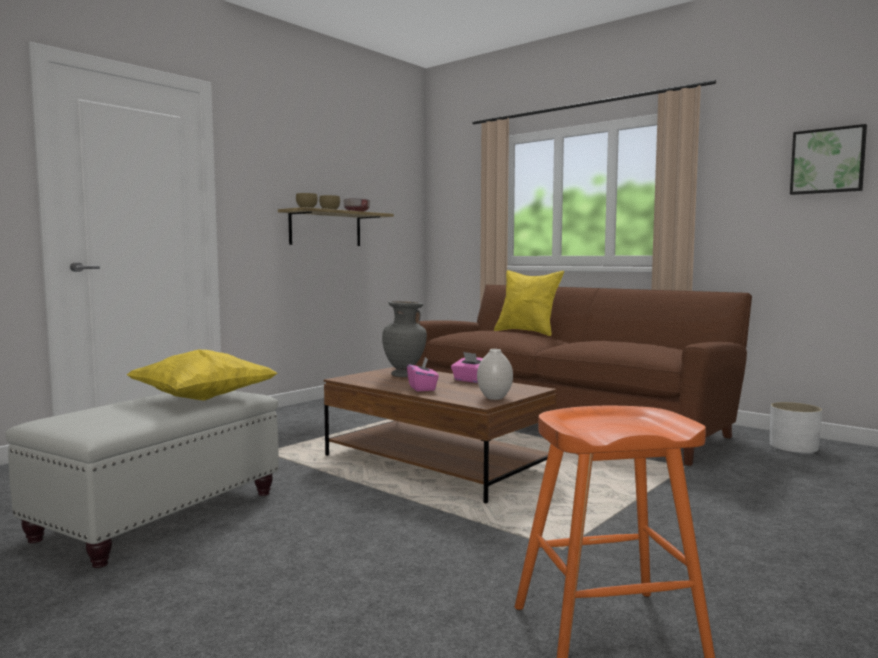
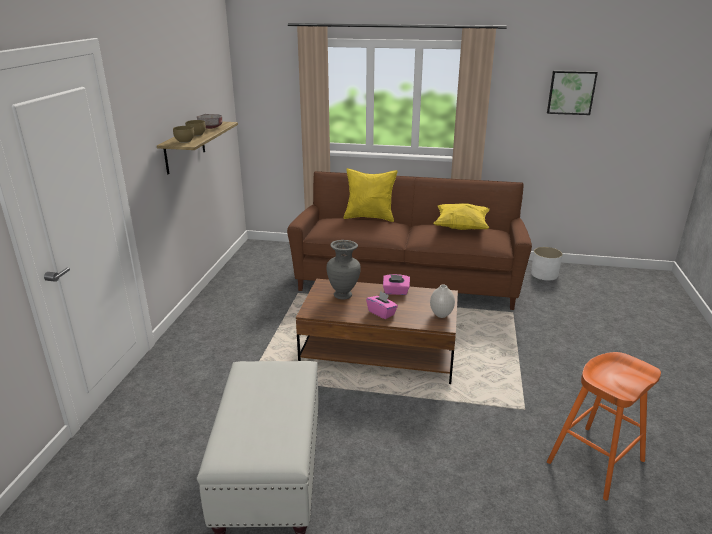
camera: 30 degrees left, 20 degrees up
(203, 398) = (278, 383): yellow pillow -> yellow pillow (461, 228)

